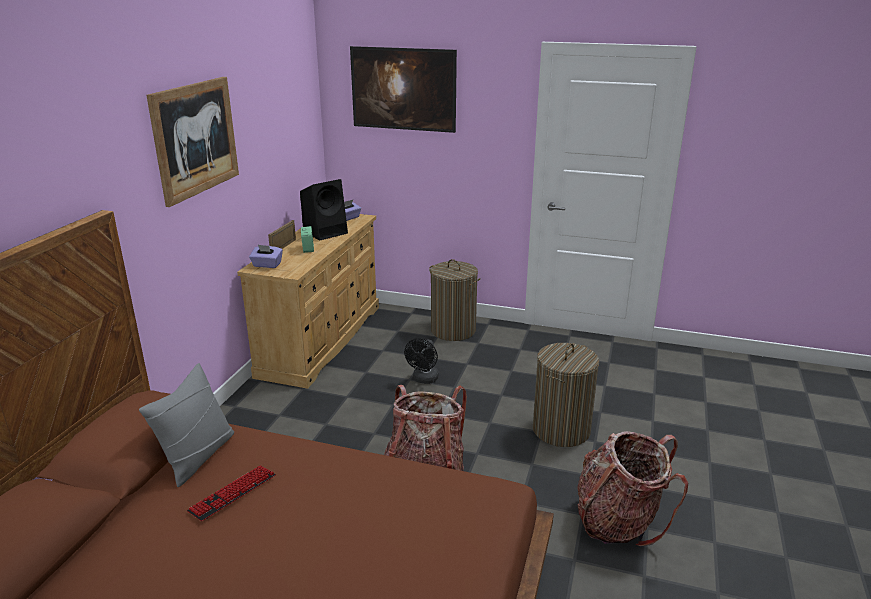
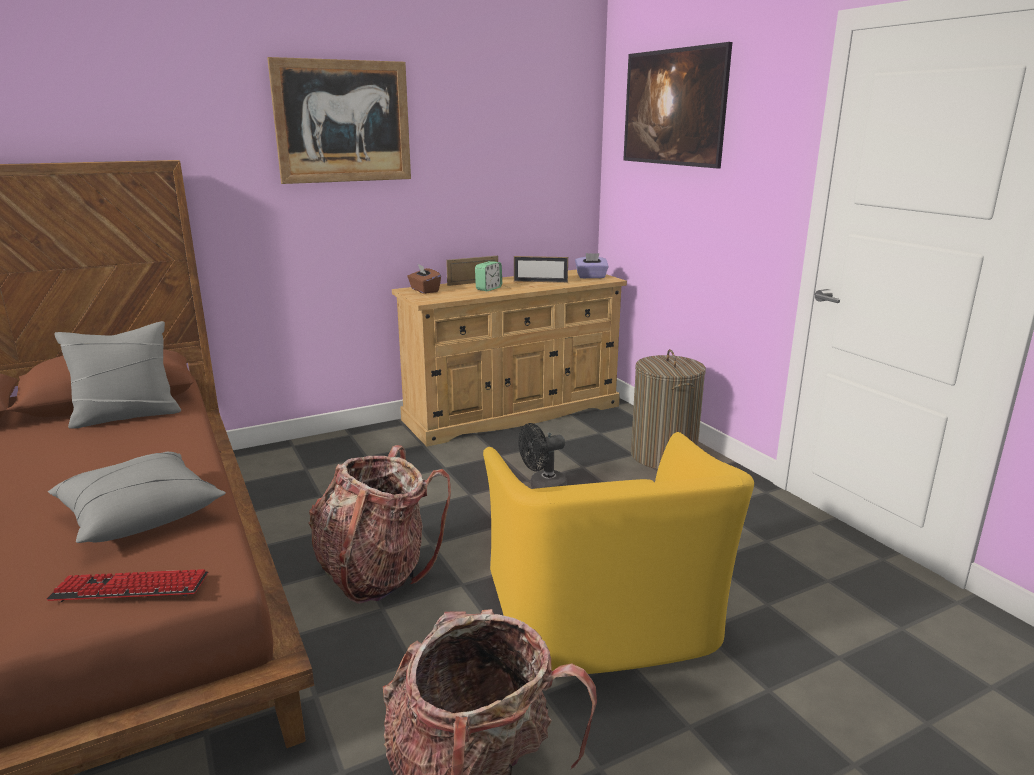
camera: 45 degrees right, 5 degrees down
(233, 494) = (76, 449): keyboard -> keyboard (130, 588)
(267, 265) = (424, 290): purple tissue box -> brown tissue box
(326, 232) = (540, 281): black speaker -> picture frame
(390, 495) = (140, 514): none -> grey pillow
(561, 430) = (604, 619): laundry basket -> yellow armchair

